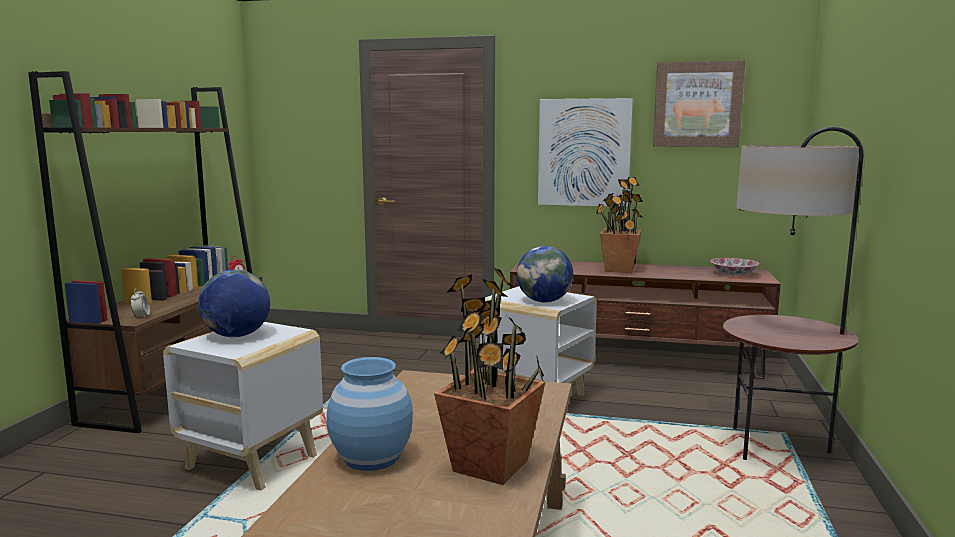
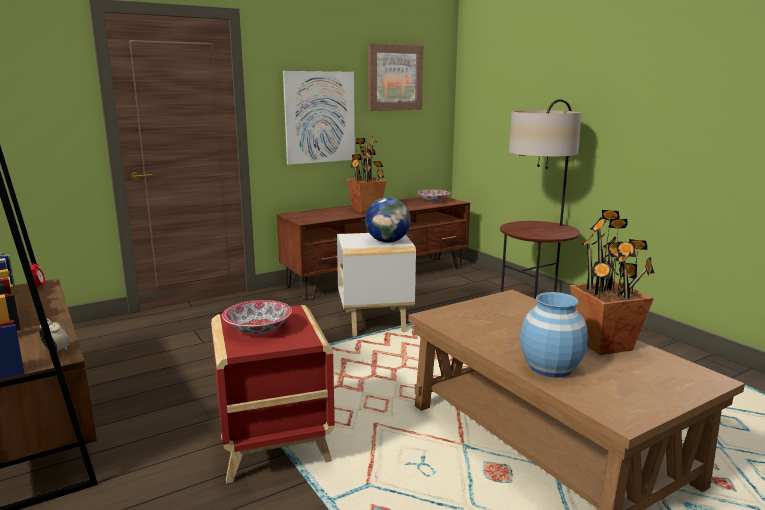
camera: 45 degrees left, 5 degrees up
(236, 336) = (258, 329): globe -> bowl
(250, 462) = (272, 449): white side table -> red side table

